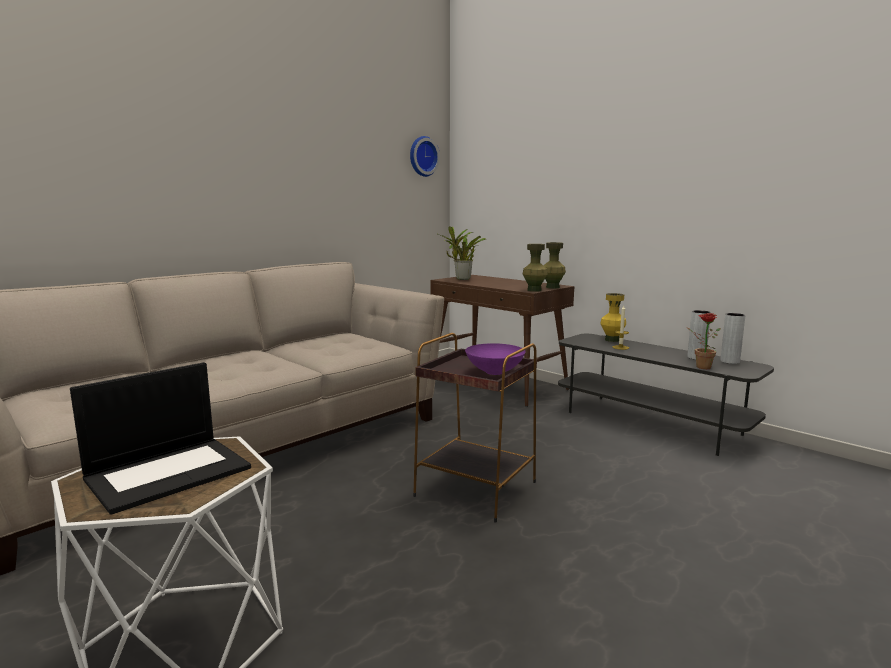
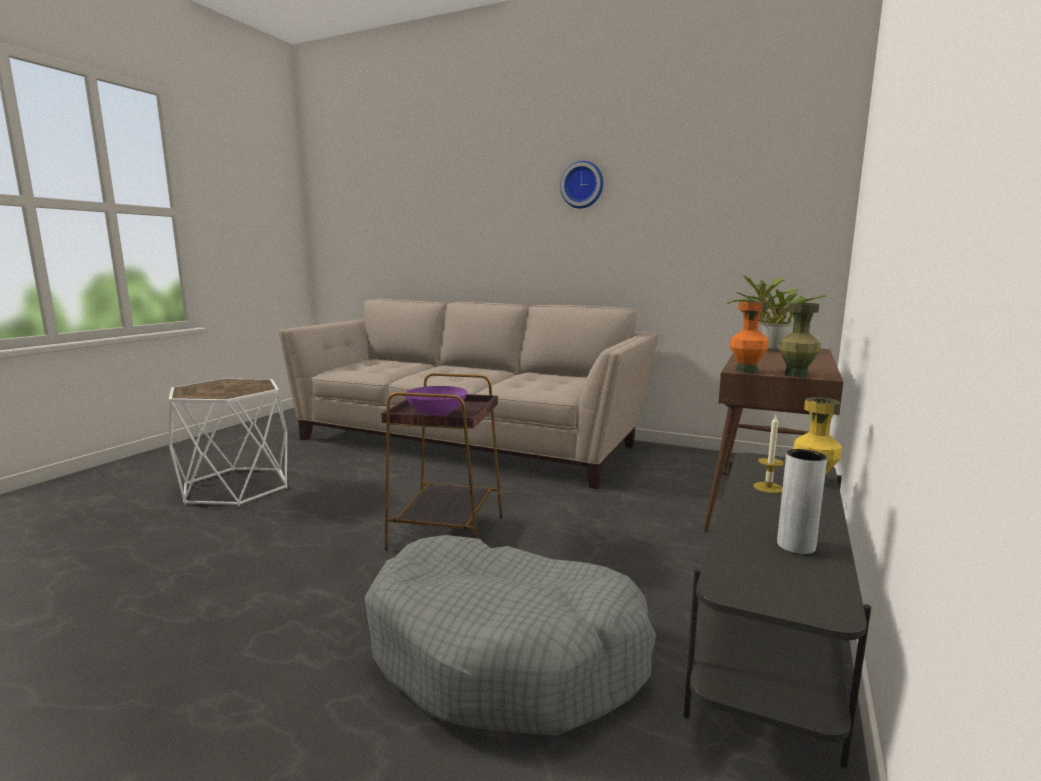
camera: 70 degrees right, 0 degrees up
(169, 472) = (224, 388): laptop -> none
(422, 156) = (796, 182): wall clock -> wall clock (582, 185)
(534, 290) = (747, 371): green vase -> orange vase
(666, 490) = (507, 654): none -> grey dog bed
(700, 367) = (725, 547): potted plant -> none
(730, 361) = (817, 578): grey vase -> none

